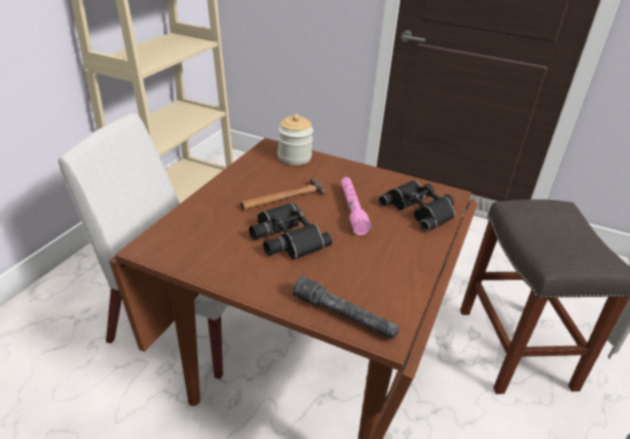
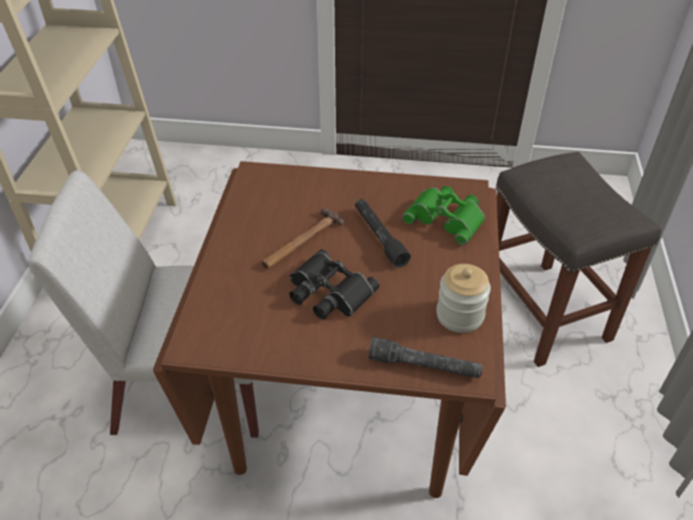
camera: 15 degrees left, 10 degrees up
(294, 157) = (287, 182): jar -> jar (460, 315)
(352, 209) = (379, 237): pink flashlight -> black flashlight
(420, 209) = (447, 218): black binoculars -> green binoculars

